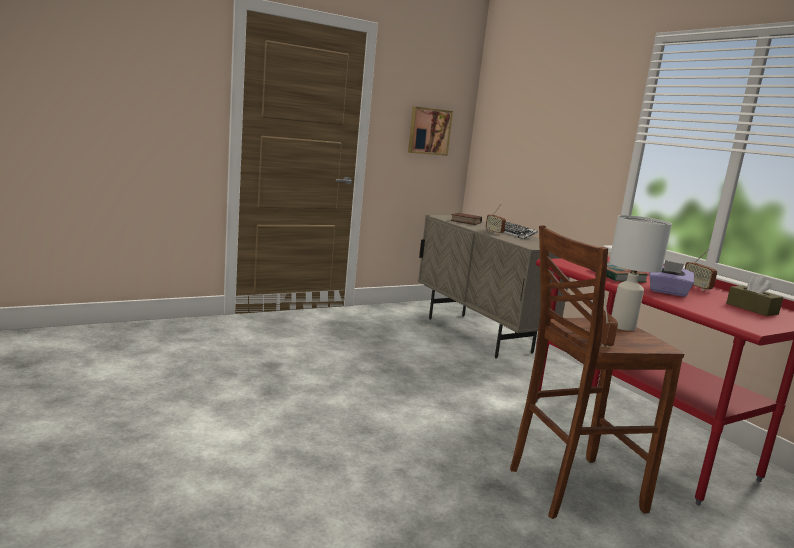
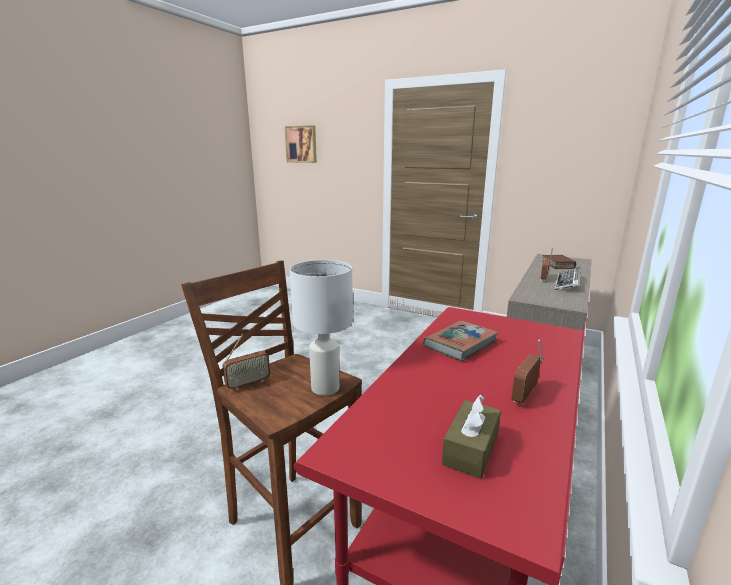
camera: 60 degrees right, 5 degrees up
(429, 131) = (568, 168): picture -> picture (301, 144)
(667, 292) = (439, 378): purple tissue box -> none

